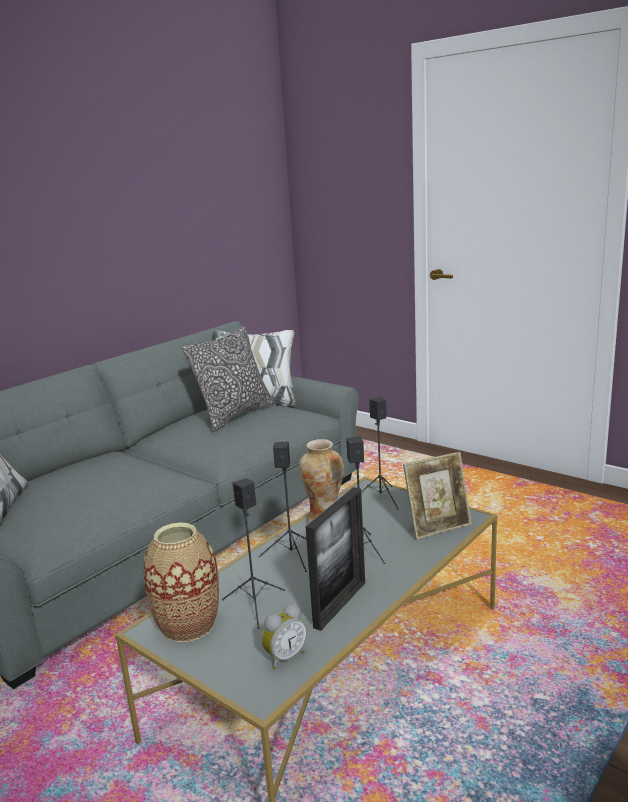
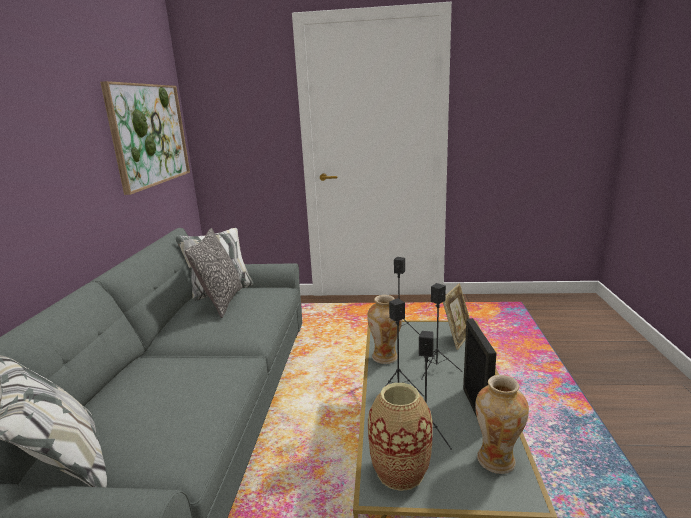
camera: 35 degrees left, 0 degrees up
(221, 209) = (149, 134): none -> picture
(284, 657) = (496, 460): alarm clock -> vase

